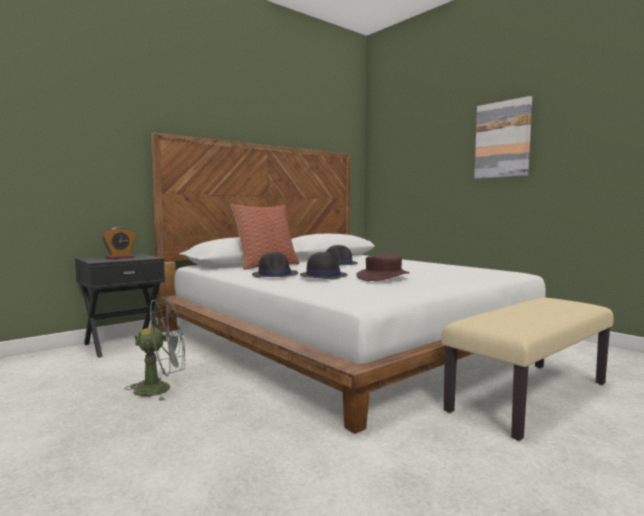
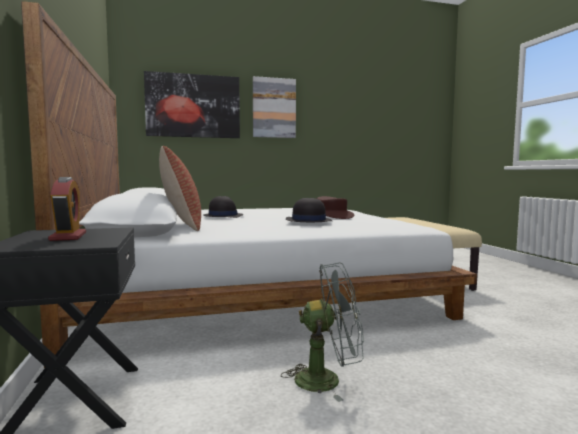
camera: 65 degrees left, 0 degrees up
(161, 389) = (327, 379): grey fan -> grey fan turned 75 degrees clockwise
(275, 275) = (268, 227): black hat -> none
(421, 151) = (193, 106): none -> picture

